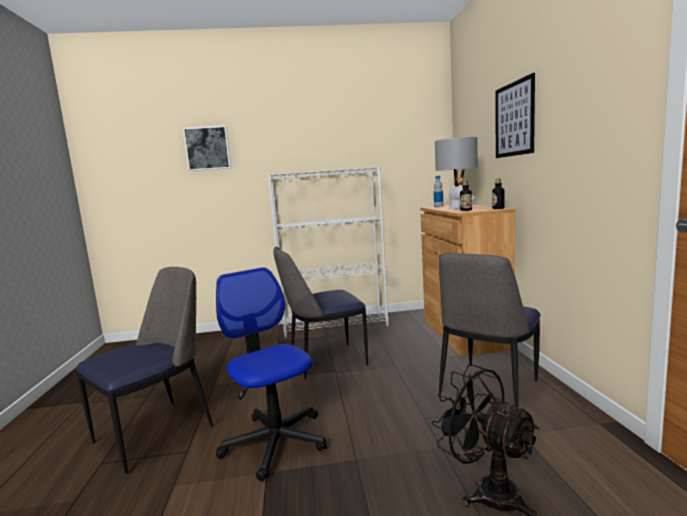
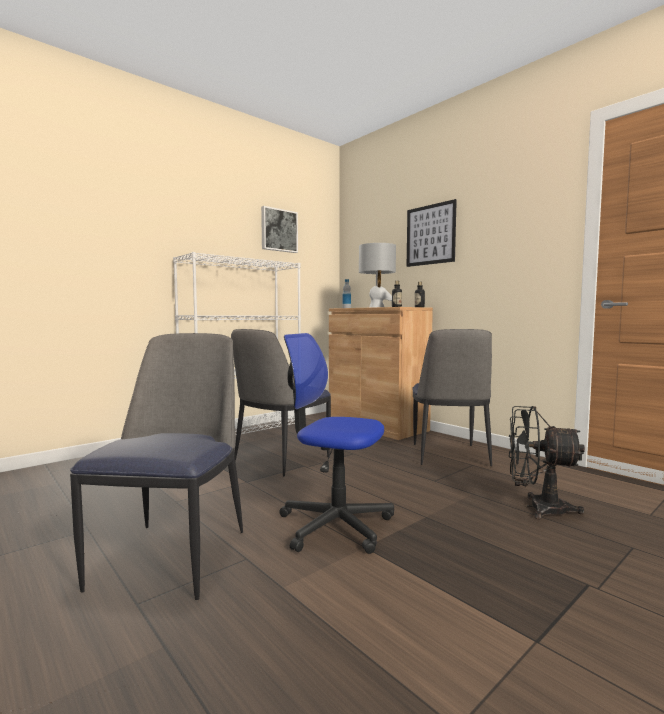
camera: 35 degrees left, 5 degrees down
(207, 148) = (94, 210): picture -> picture (278, 230)

